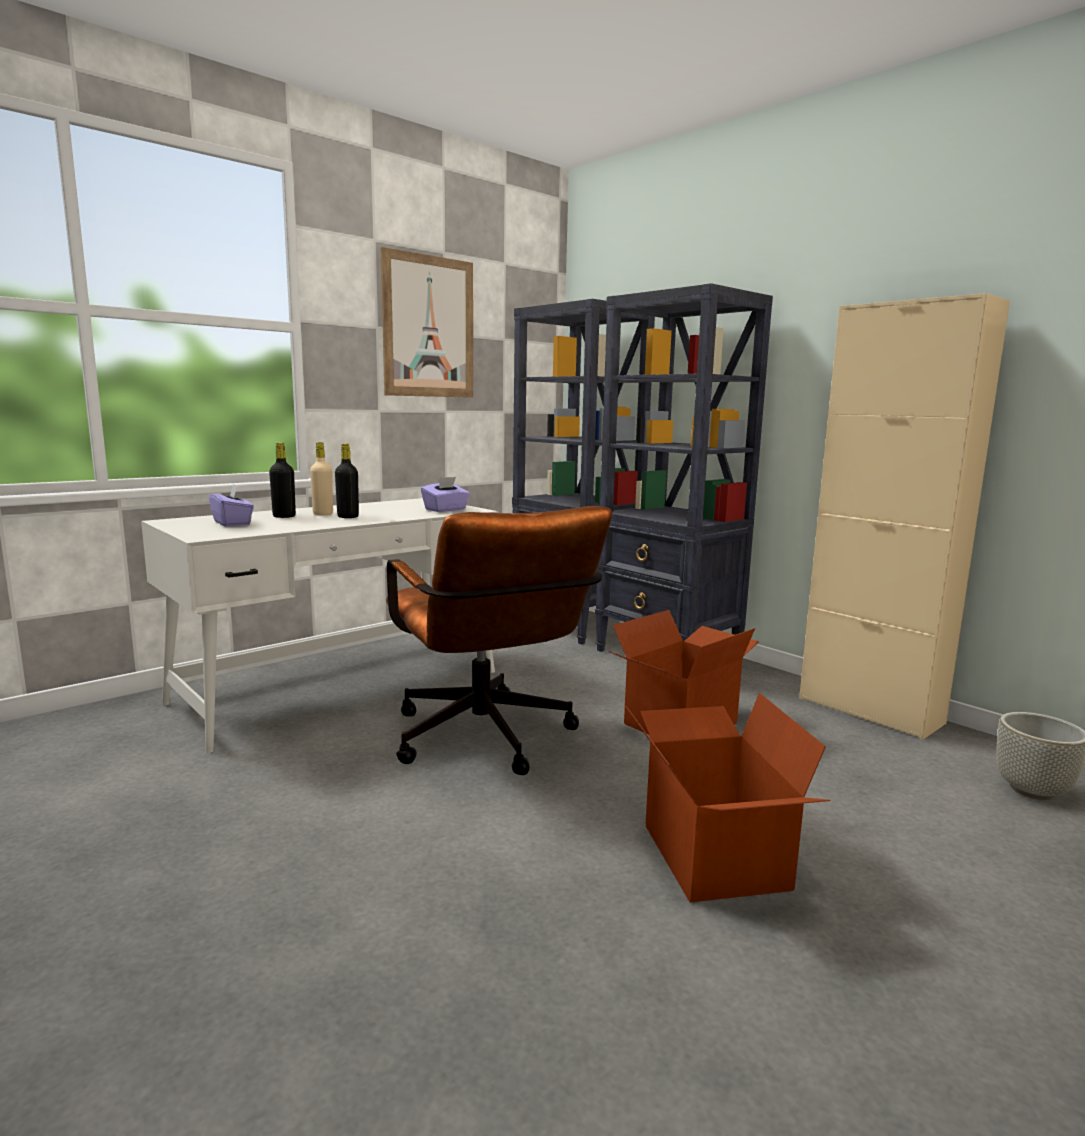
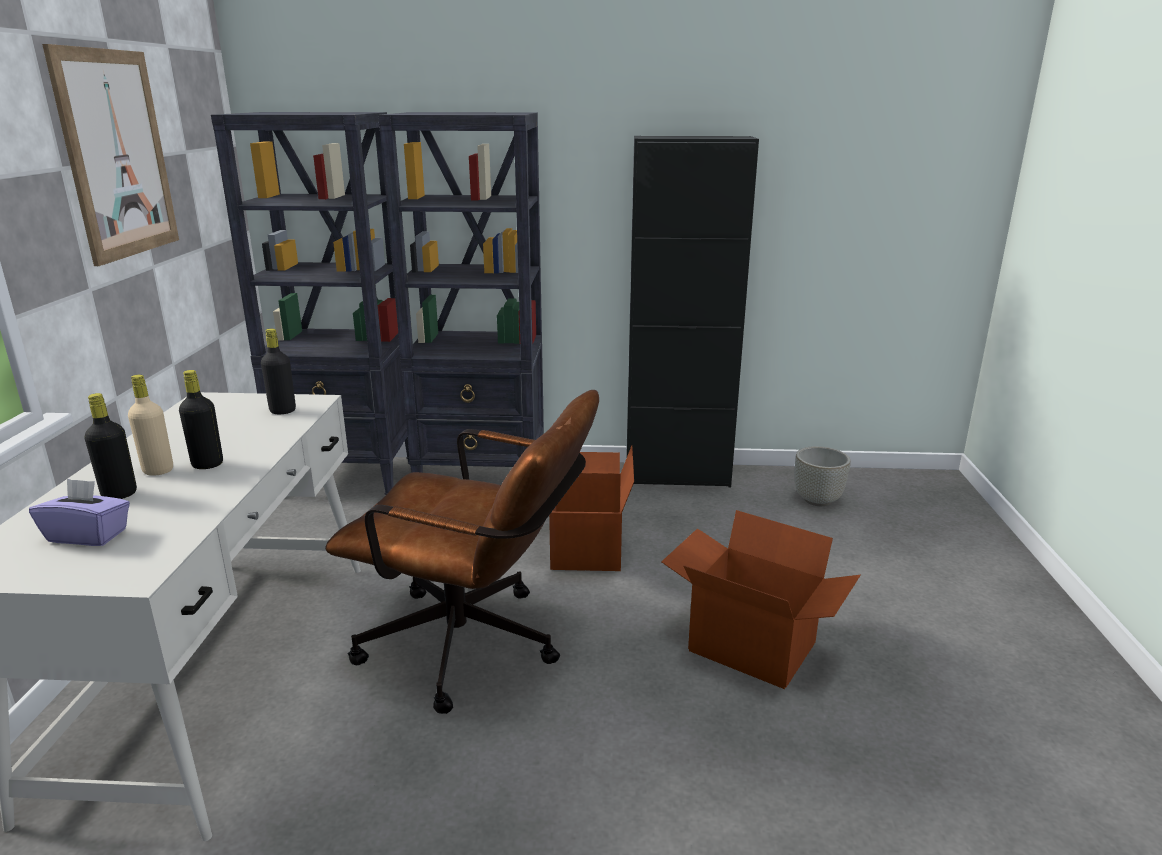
camera: 45 degrees left, 10 degrees up
(445, 510) = (282, 411): purple tissue box -> black bottle
(870, 710) = (677, 476): beige cabinet -> black cabinet

